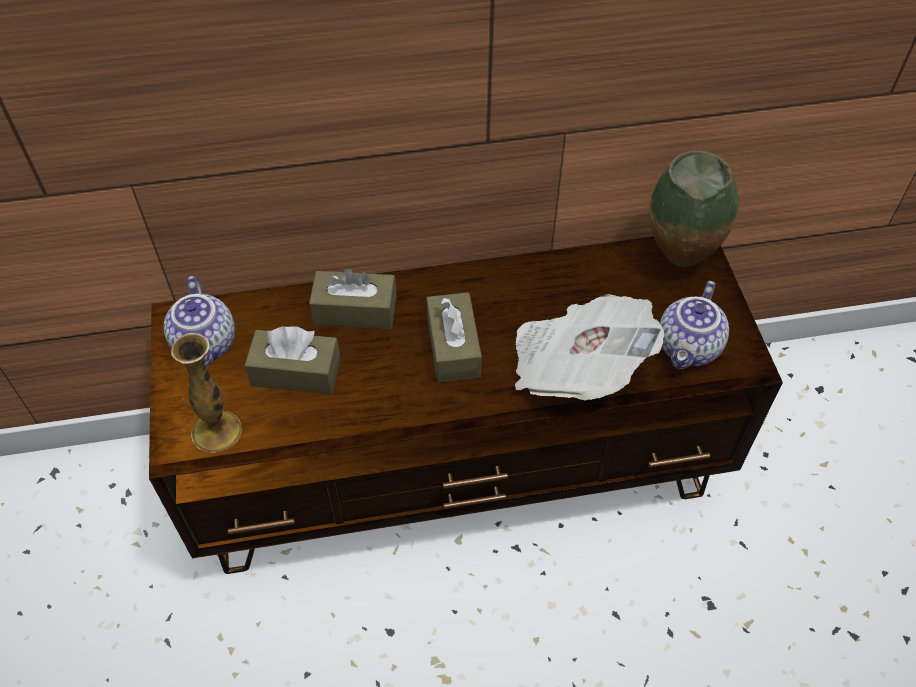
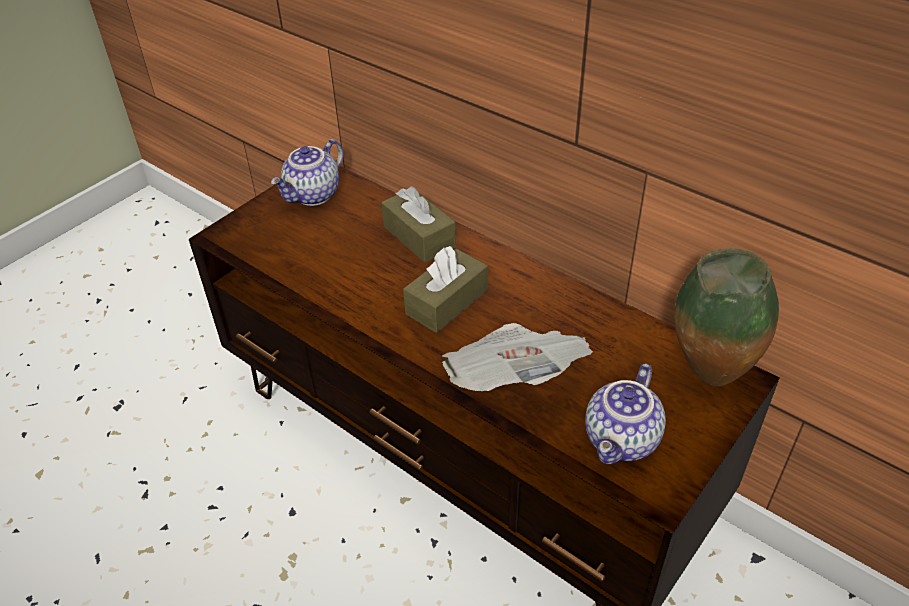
camera: 50 degrees right, 10 degrees down
(217, 431) = (251, 242): vase -> none
(296, 372) = (335, 244): brown tissue box -> none
(689, 348) = (623, 441): teapot -> teapot turned 45 degrees counterclockwise

